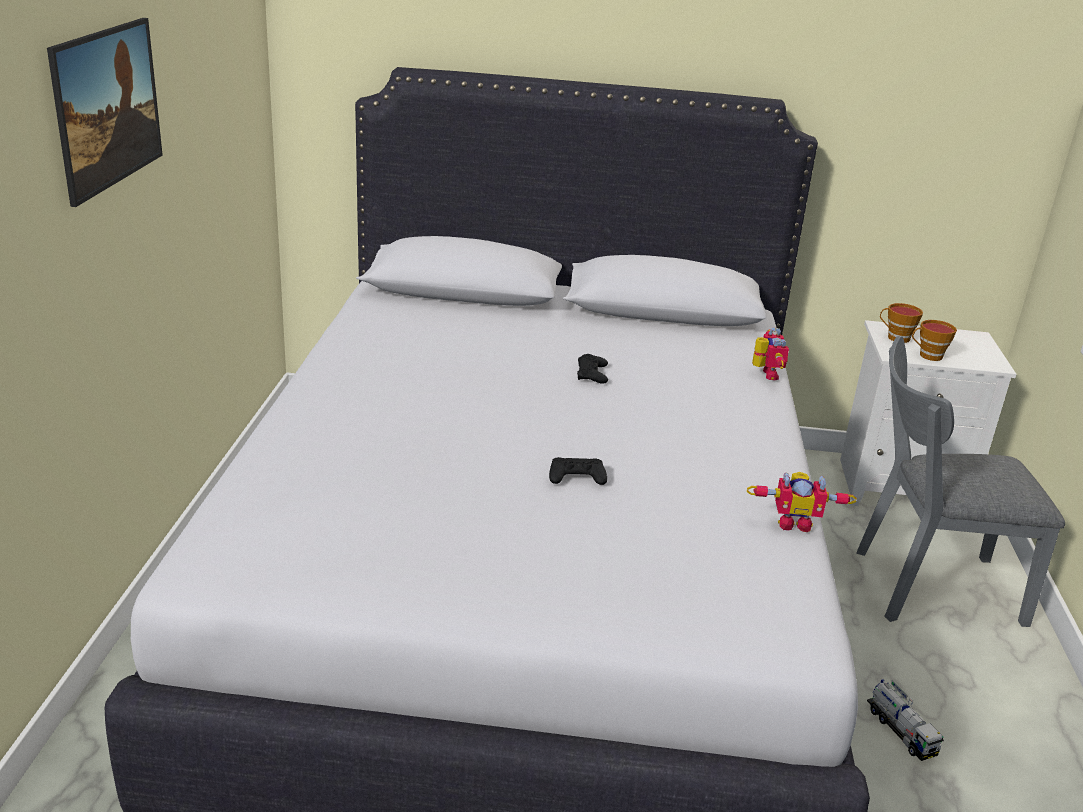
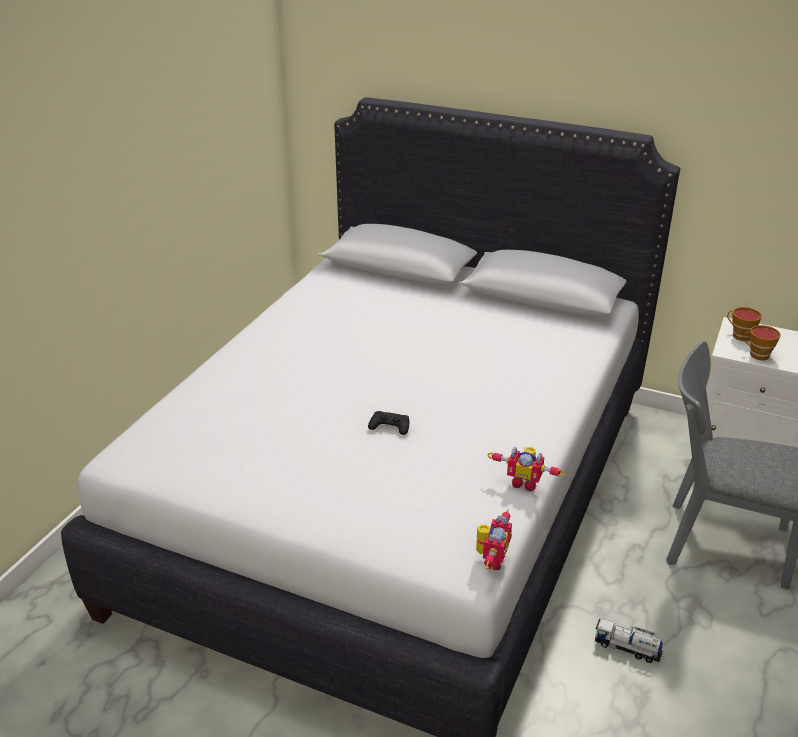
camera: 20 degrees right, 5 degrees up
(113, 143) = (124, 170): picture -> none
(592, 374) = (451, 346): black game controller -> none
(765, 374) = (587, 360): toy robot -> toy robot (491, 559)
(900, 731) = (627, 648): toy truck -> toy truck turned 120 degrees clockwise

